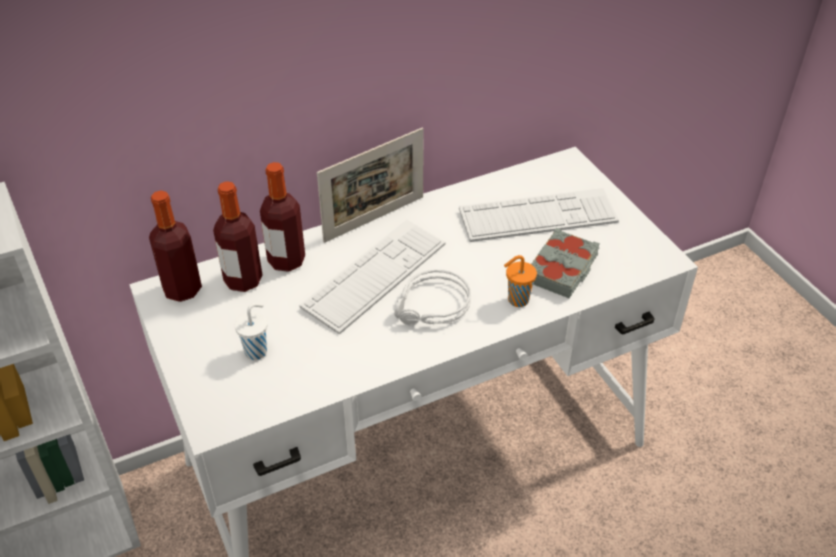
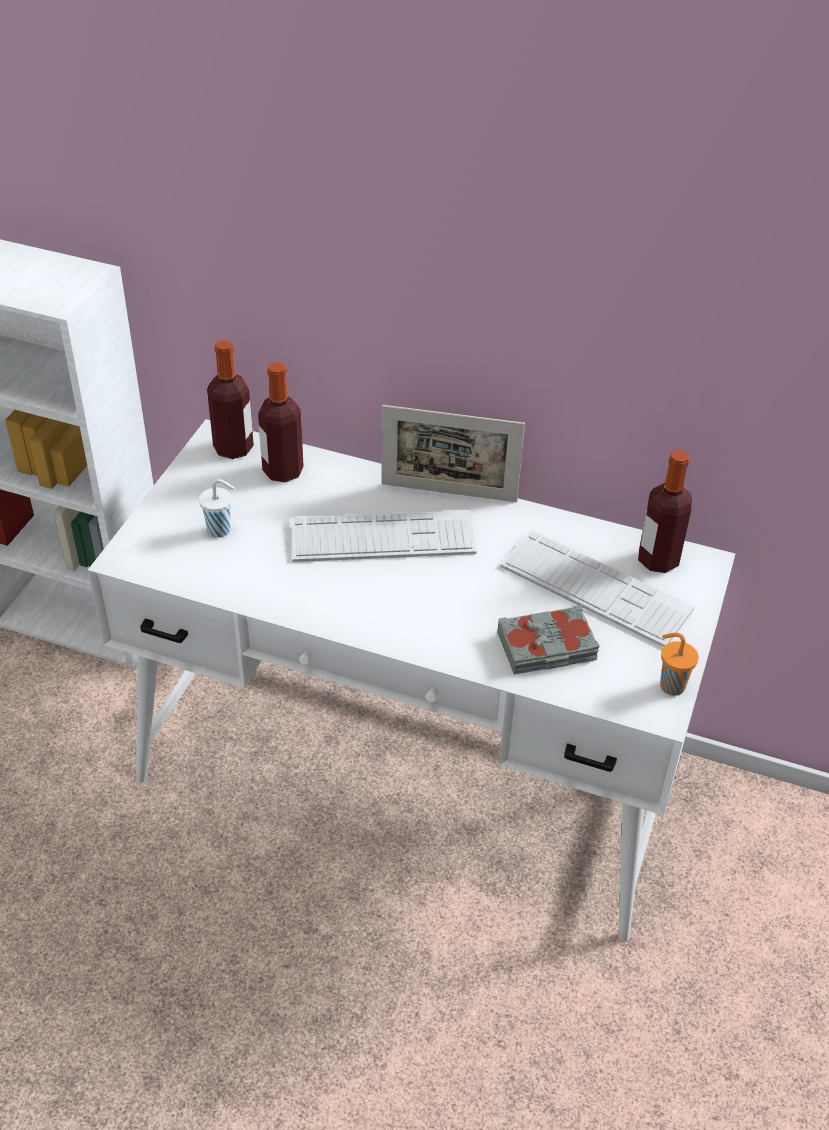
camera: 45 degrees right, 0 degrees up
(286, 260) = (334, 478): bottle -> bottle (658, 560)
(432, 307) = (390, 595): grey headphones -> none
(516, 300) = (467, 641): orange cup -> orange cup (670, 685)

